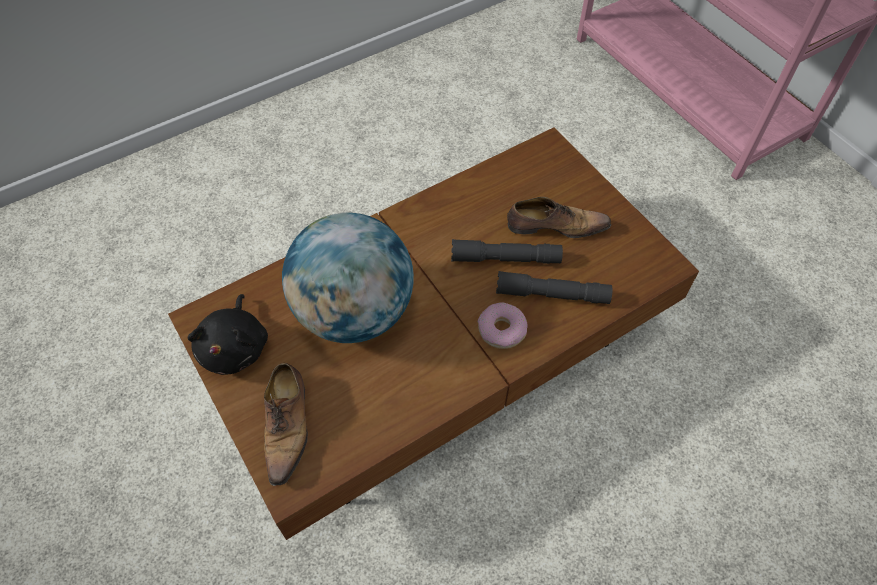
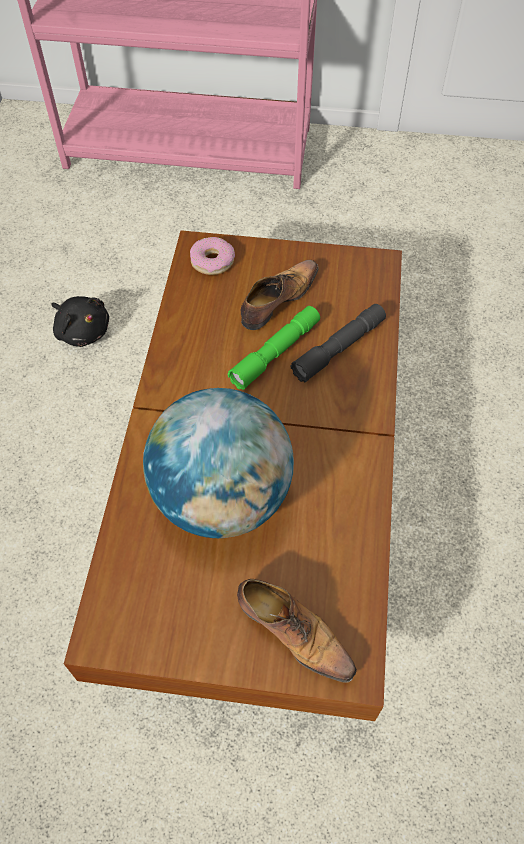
camera: 50 degrees left, 0 degrees up
(235, 347) = (166, 623): black plush toy -> black plush toy (82, 331)
(502, 330) = (340, 404): donut -> donut (212, 261)
(505, 258) = (275, 353): grey flashlight -> green flashlight

